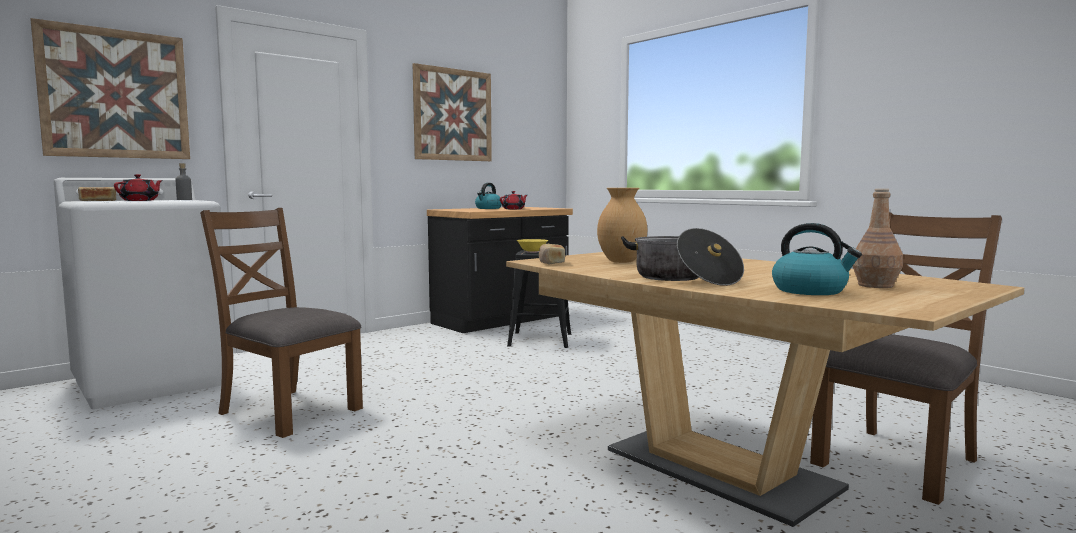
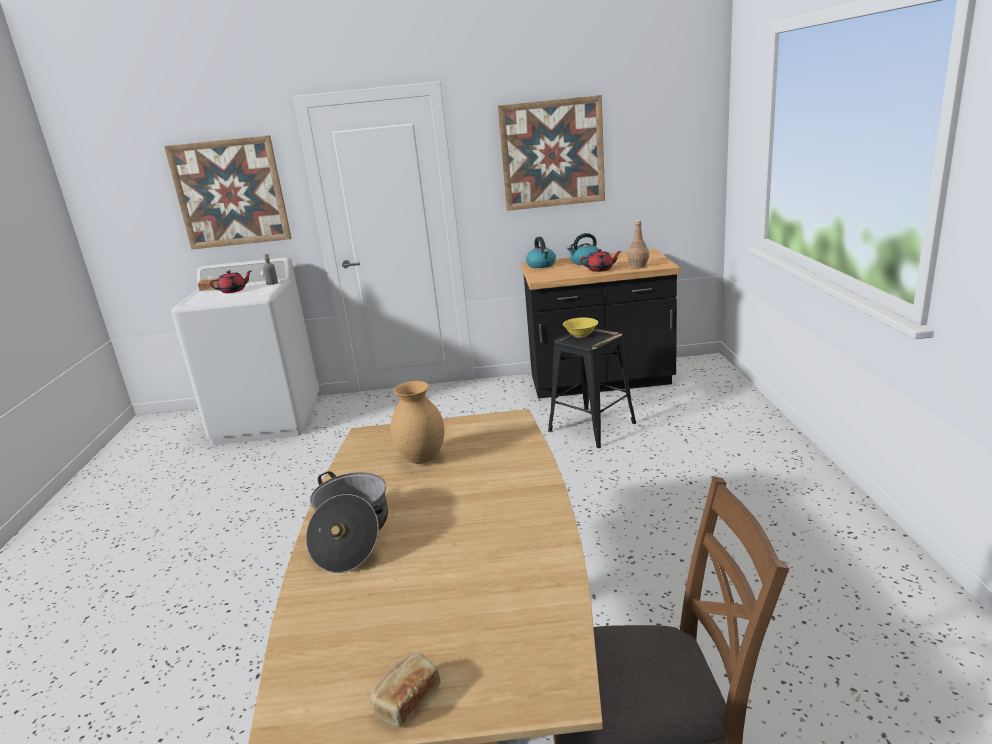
camera: 40 degrees right, 15 degrees up
(288, 411) = (293, 482): brown chair -> none
(551, 262) = (366, 445): bread -> bread (406, 700)
(810, 291) = (358, 622): kettle -> kettle (541, 265)
(876, 285) = (452, 634): brown bottle -> brown bottle (638, 266)

